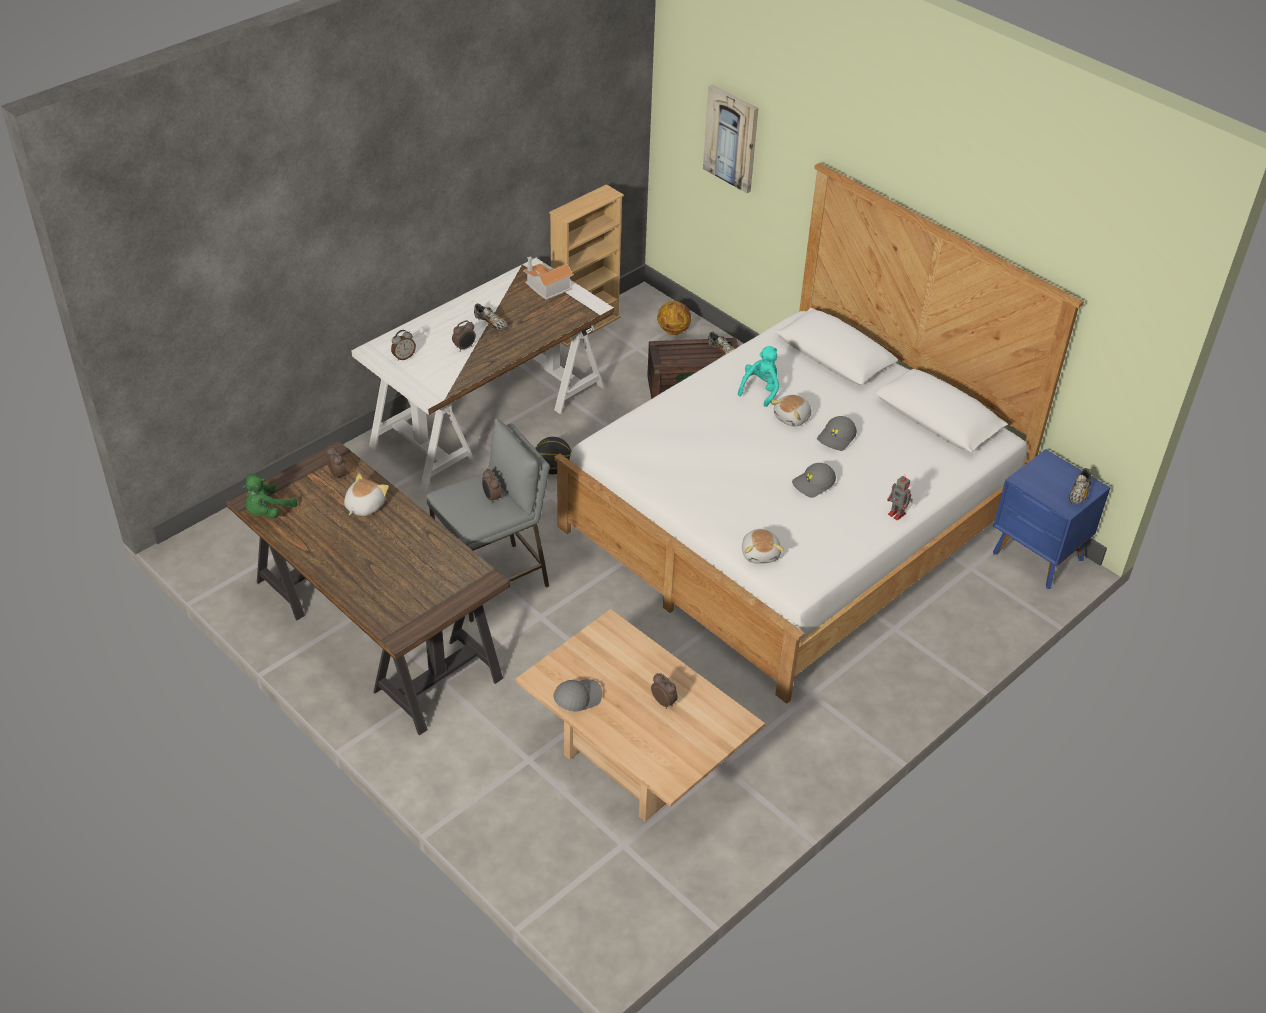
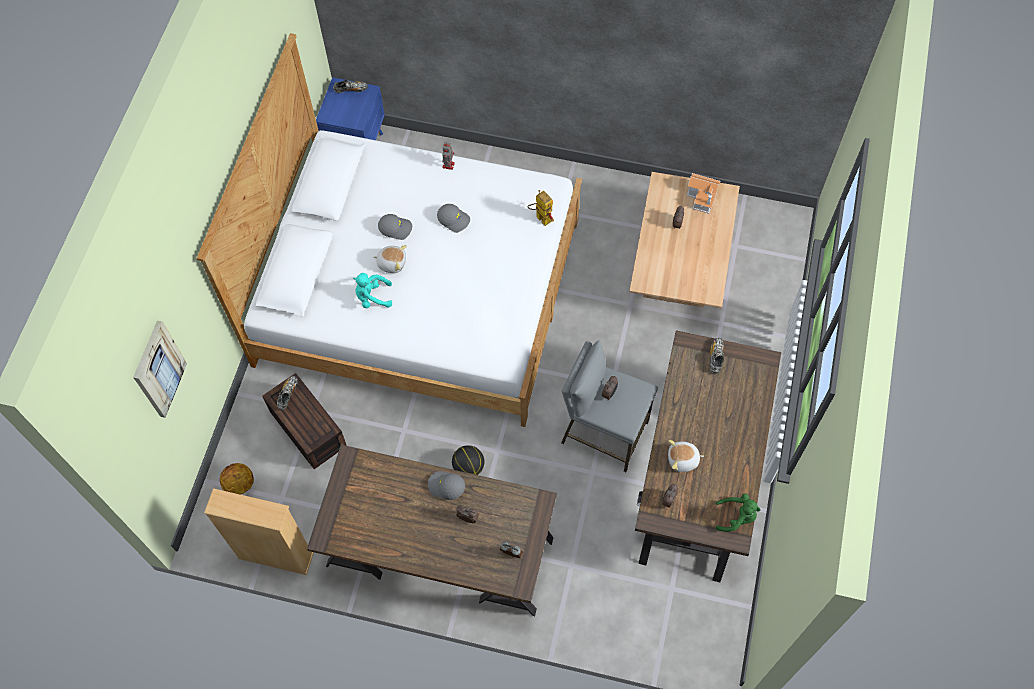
camera: 120 degrees left, 20 degrees up
(489, 415) = (439, 553): white desk -> brown desk
(491, 324) = (424, 519): shoe -> shoe (716, 357)
(546, 287) = (346, 511): toy house -> toy house (703, 197)
(577, 697) = (709, 267): grey cap -> grey cap (446, 487)
(760, 553) = (540, 217): plush toy -> toy robot

